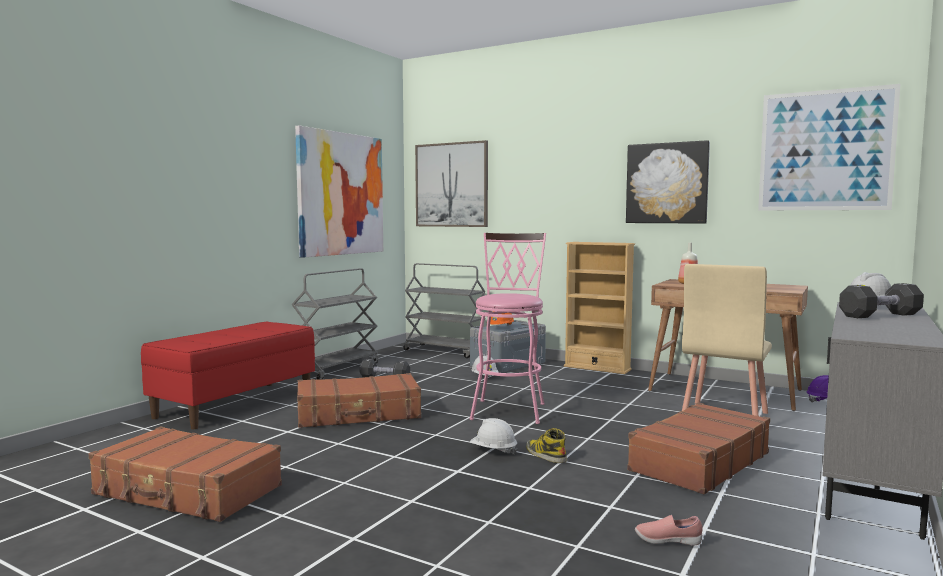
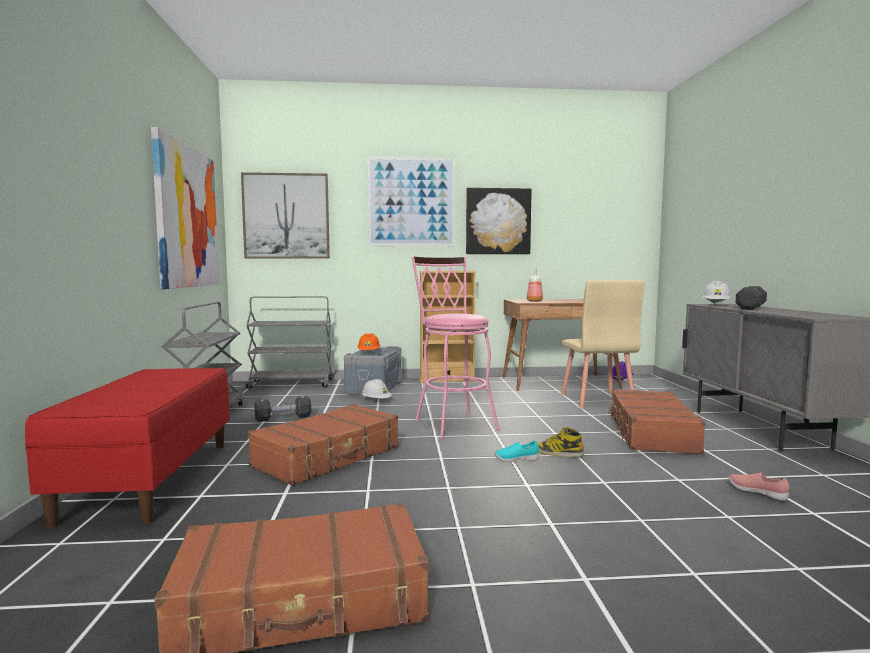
camera: 35 degrees left, 0 degrees up
(493, 451) = (516, 460): white hard hat -> turquoise shoe
(667, 541) = (757, 493): pink shoe -> pink shoe turned 75 degrees clockwise
(825, 150) = (608, 201): picture -> picture (411, 202)

